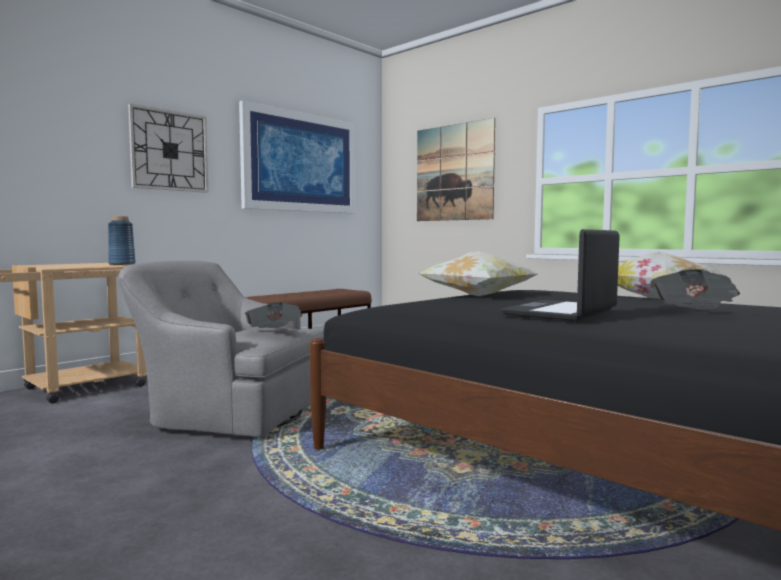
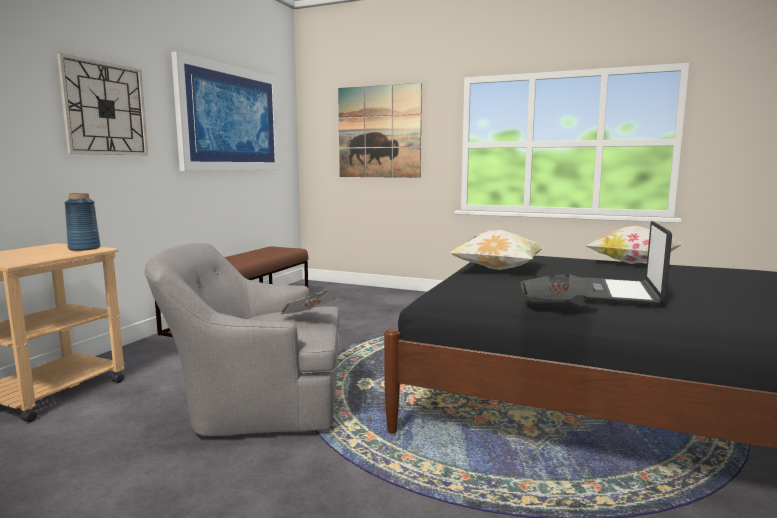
camera: 20 degrees left, 5 degrees up
(693, 313) = (703, 284): newspaper -> newspaper (555, 308)

